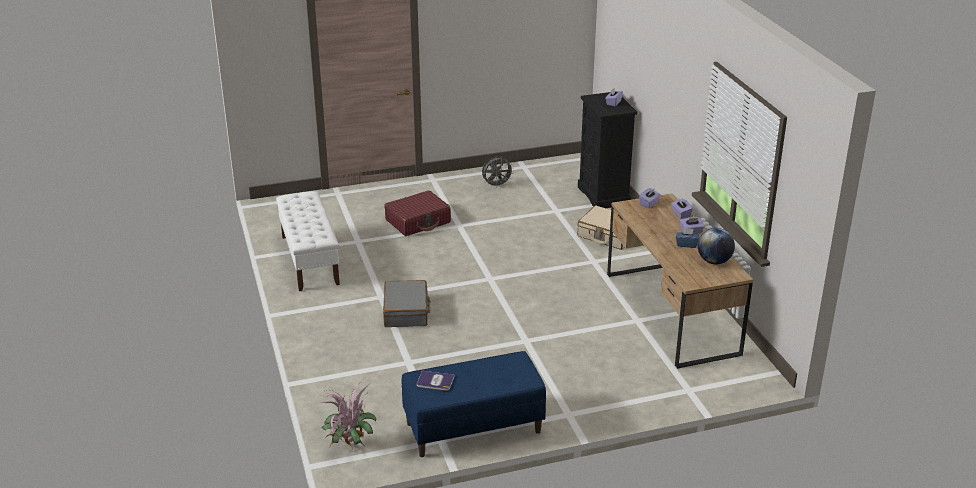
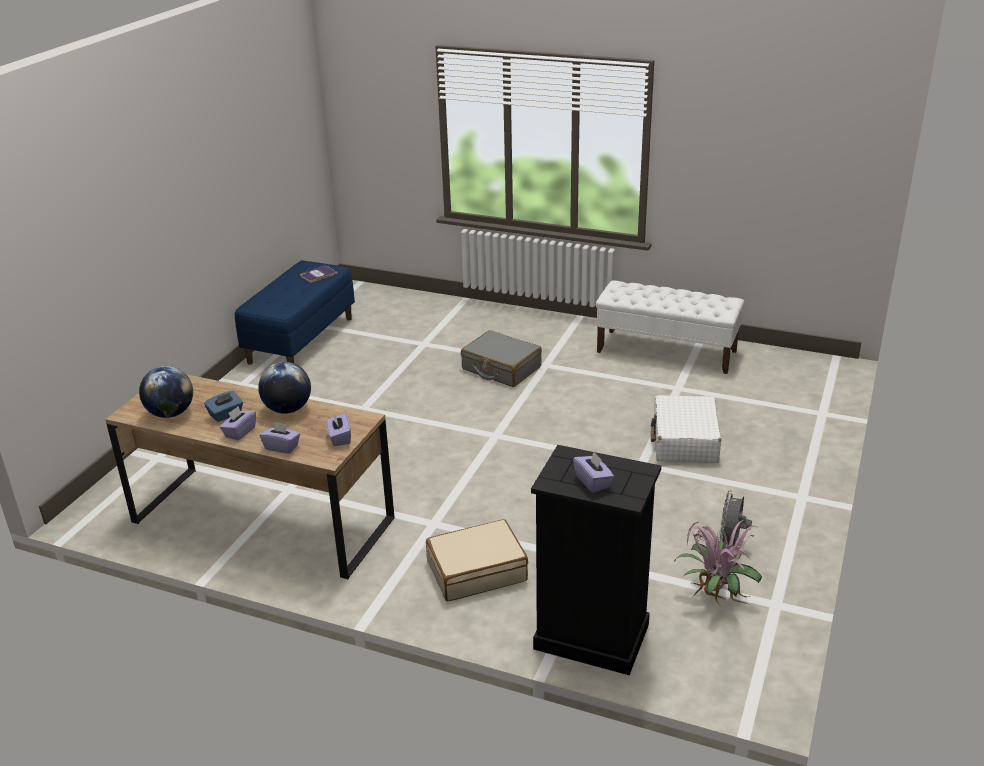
camera: 130 degrees right, 0 degrees up
(349, 445) = (365, 292): potted plant -> potted plant (714, 595)
(418, 221) = (684, 440): red suitcase -> white suitcase
(652, 230) = (288, 409): none -> globe

